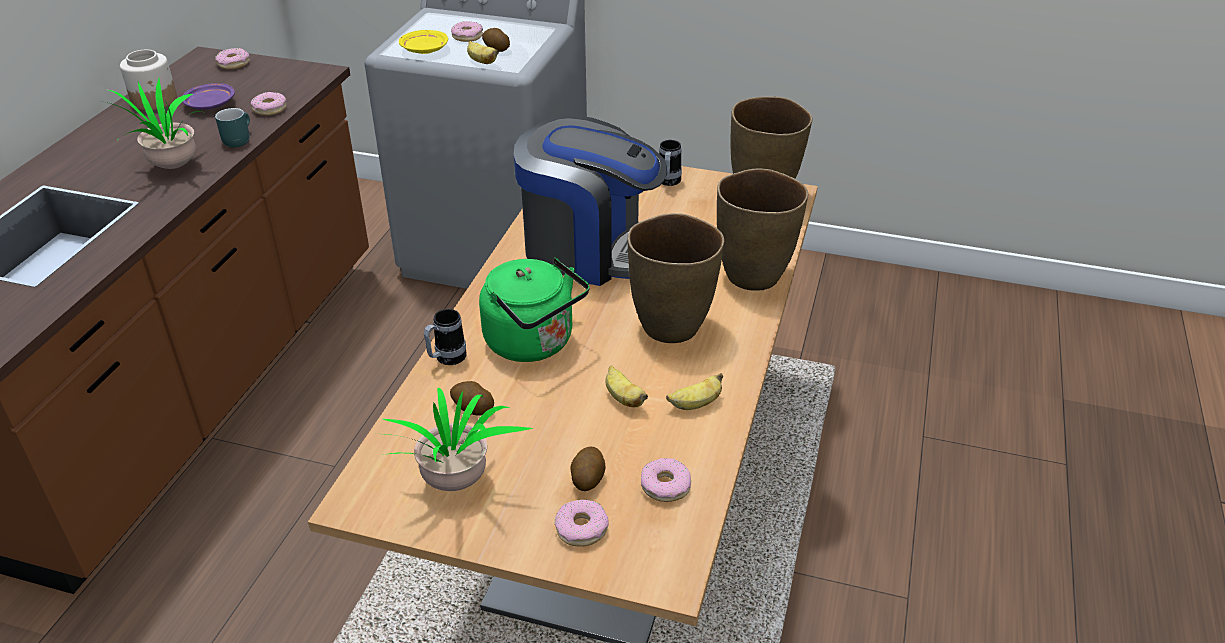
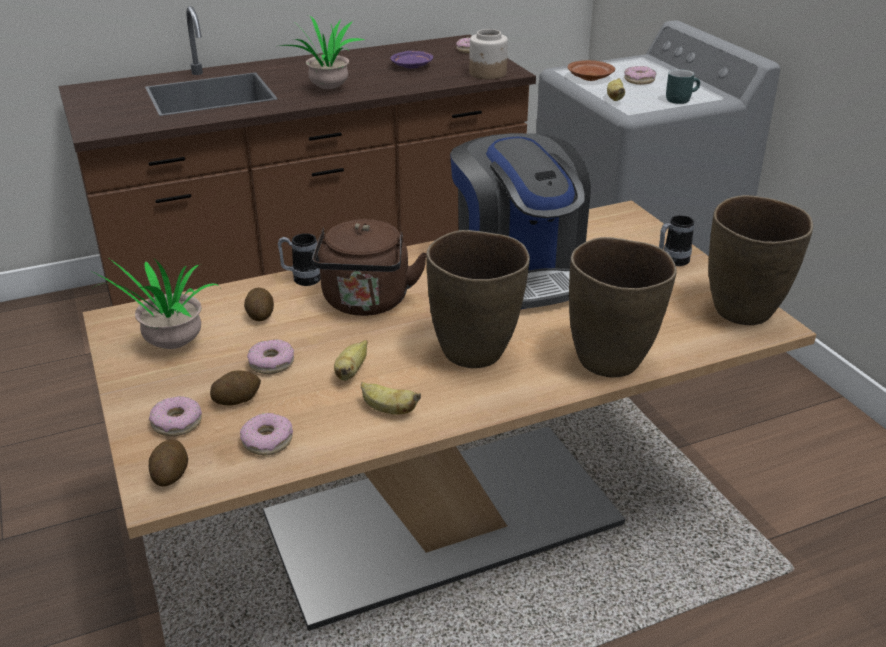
camera: 50 degrees right, 5 degrees down
(155, 100) = (388, 53): jar -> jar (488, 73)
(237, 139) = (388, 89): turquoise mug -> turquoise mug (680, 99)
(269, 109) = (438, 80): donut -> donut (271, 363)
(424, 50) = (589, 77): yellow plate -> brown plate
(496, 49) = (644, 95): potato -> potato (170, 474)
(534, 343) = (366, 303): green kettle -> brown kettle

